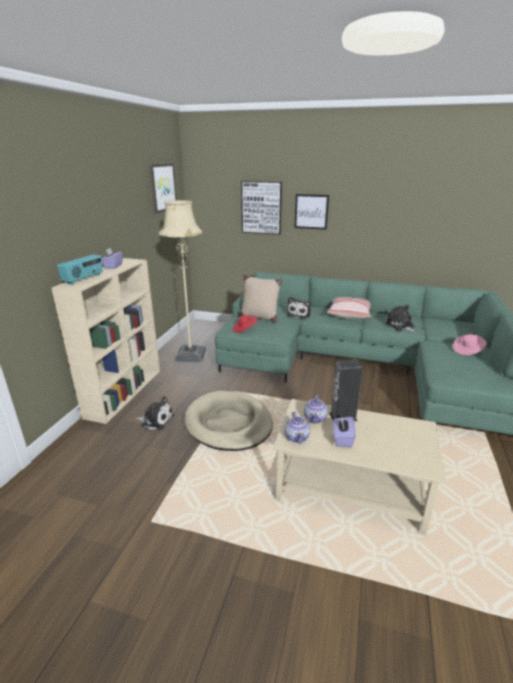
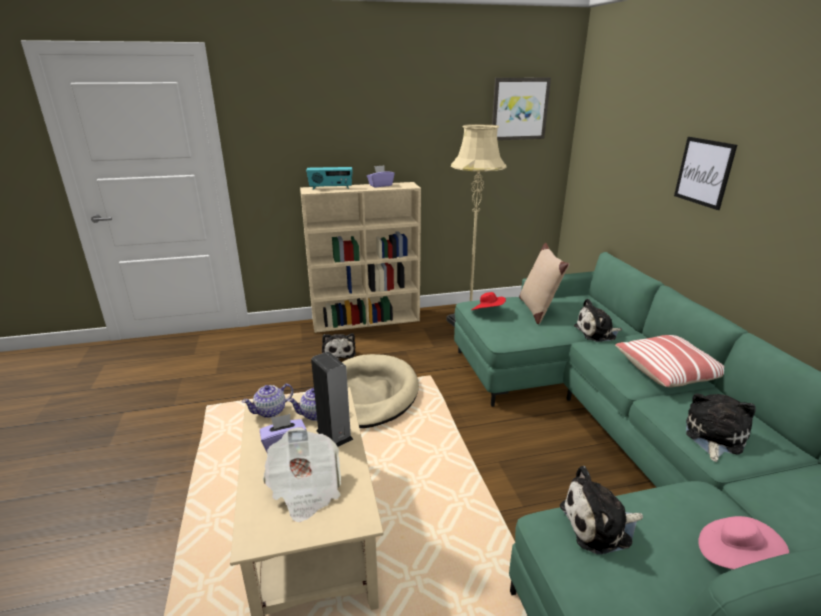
camera: 60 degrees right, 0 degrees up
(261, 207) = (643, 154): picture -> none
(391, 439) = (305, 489): none -> newspaper
(444, 368) = (599, 525): none -> plush toy

